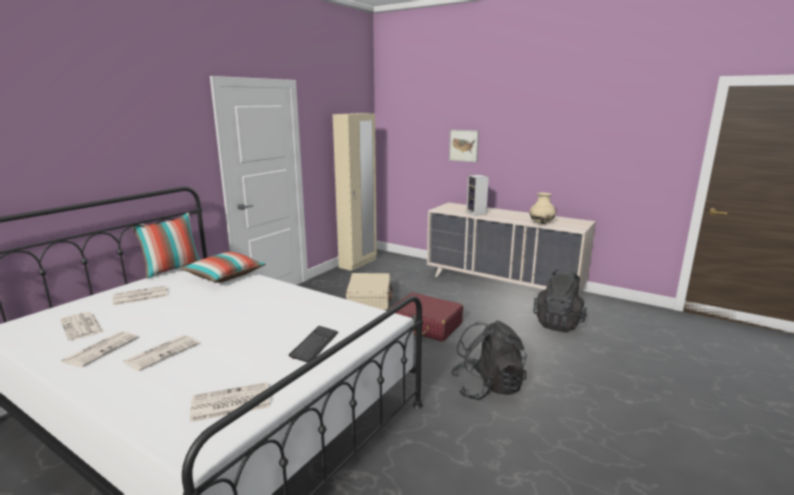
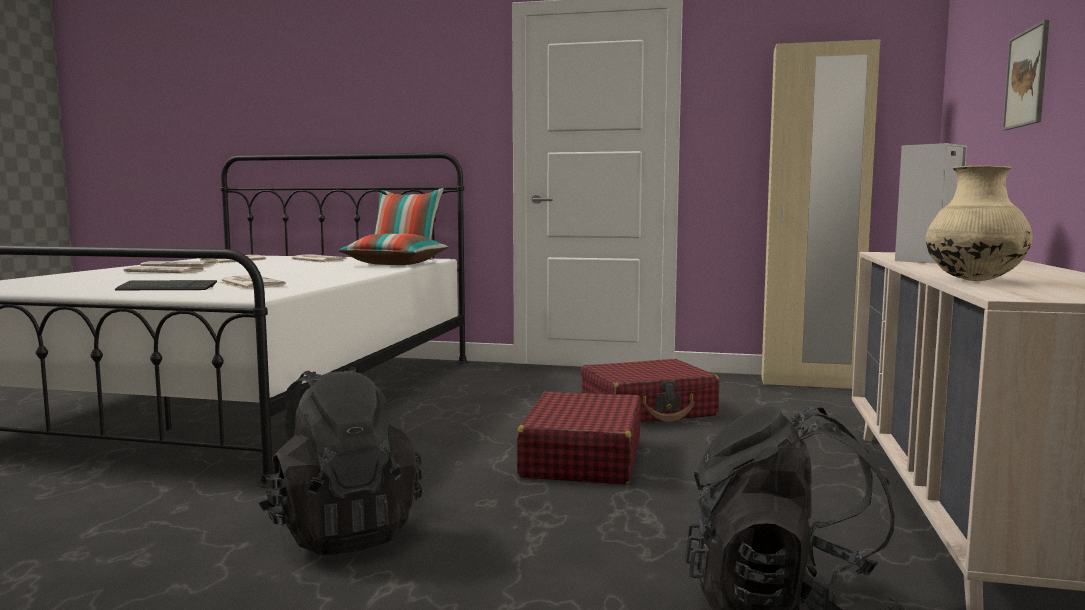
camera: 70 degrees right, 10 degrees down
(230, 403) = (36, 285): newspaper -> newspaper (250, 284)
(369, 299) = (648, 410): beige suitcase -> red suitcase

